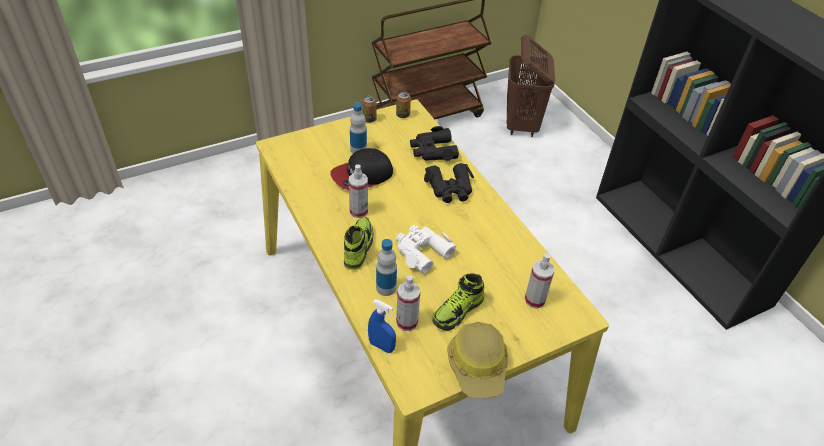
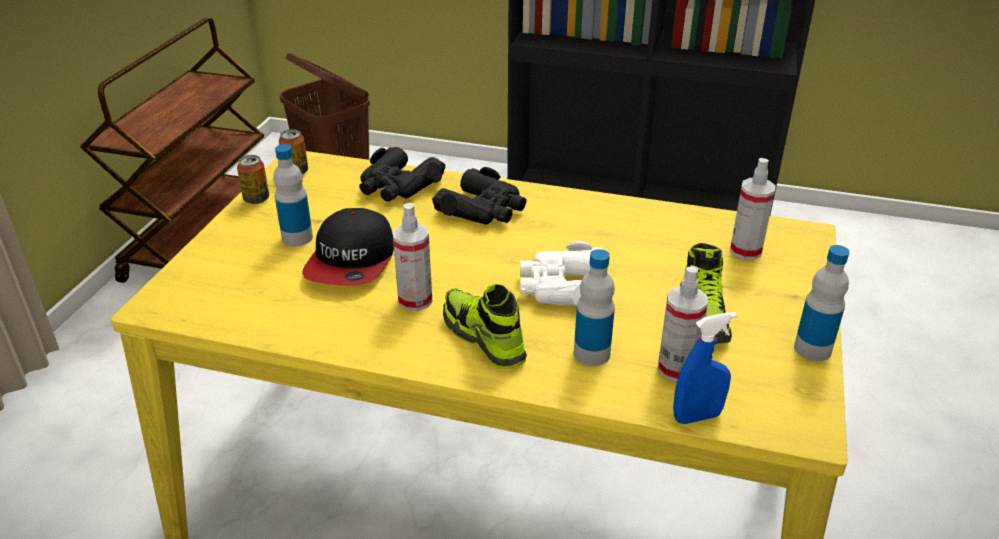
camera: 45 degrees left, 10 degrees down
(478, 365) = (812, 349): hard hat -> bottle

